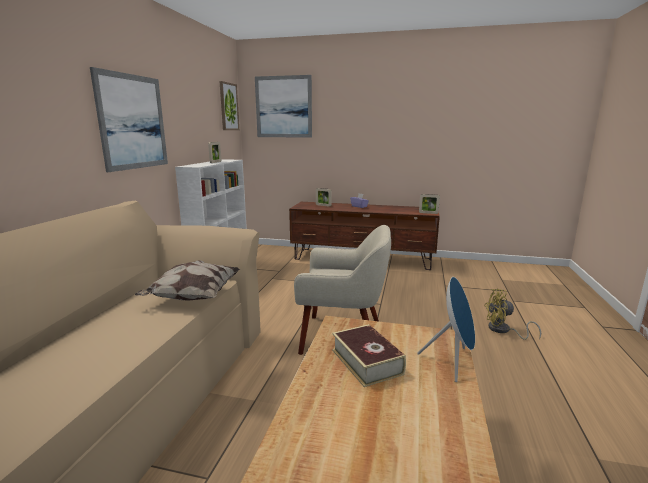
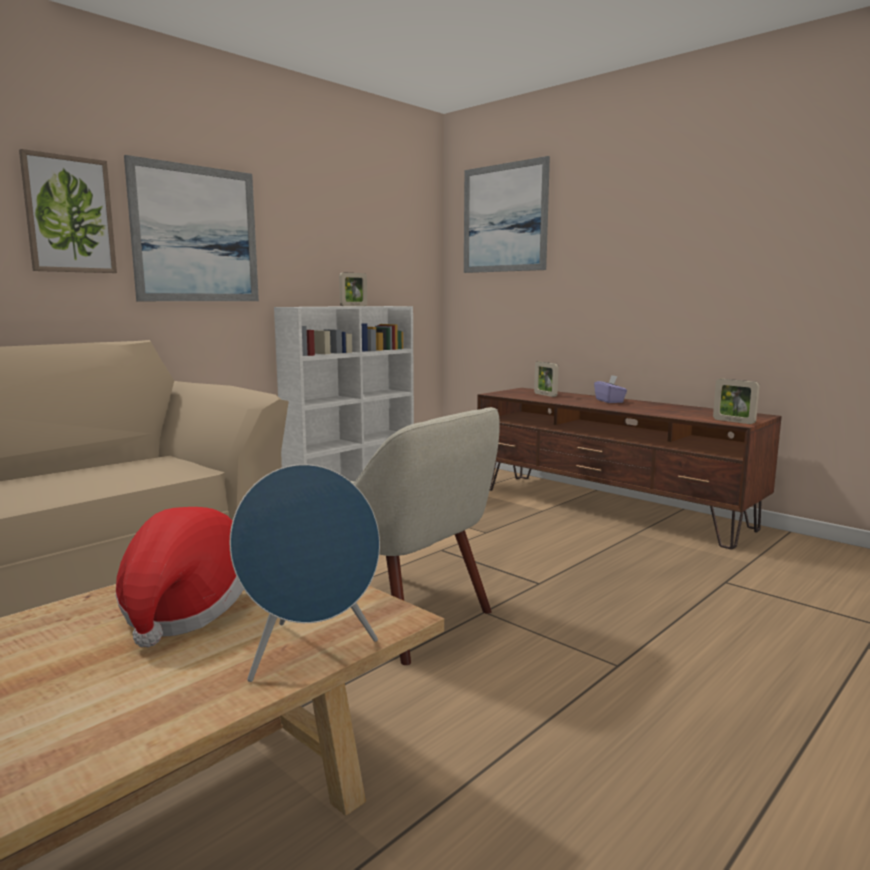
camera: 30 degrees right, 5 degrees down
(193, 297) = (129, 480): pillow -> none
(228, 106) = (413, 222): picture -> picture (69, 215)
(366, 361) = (185, 611): book -> hat
(503, 330) = (750, 696): yellow fan -> none

